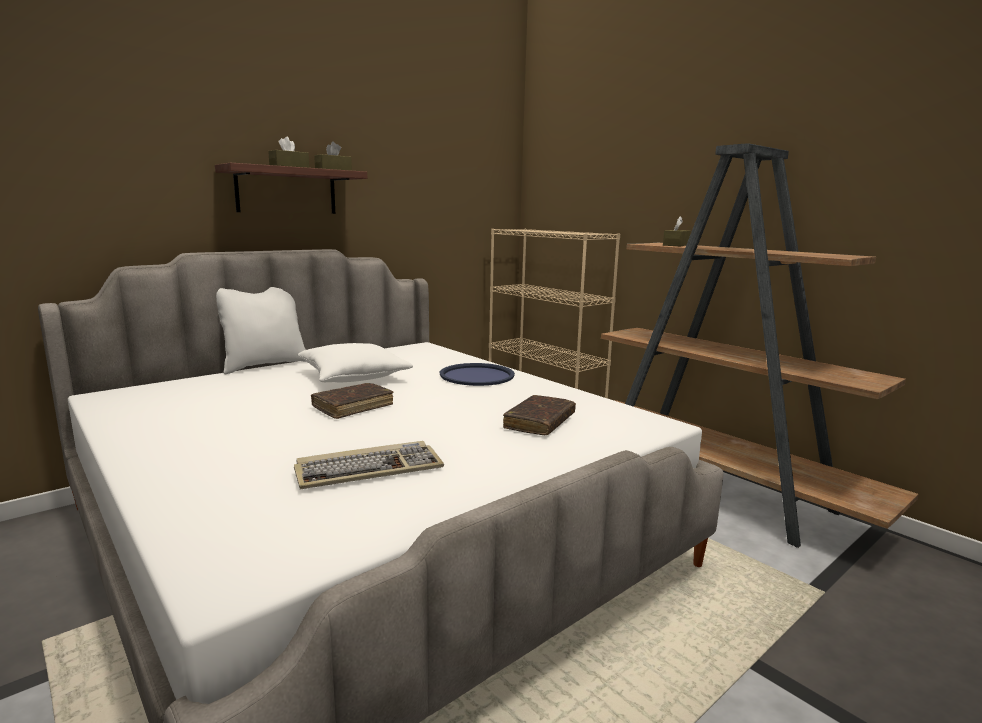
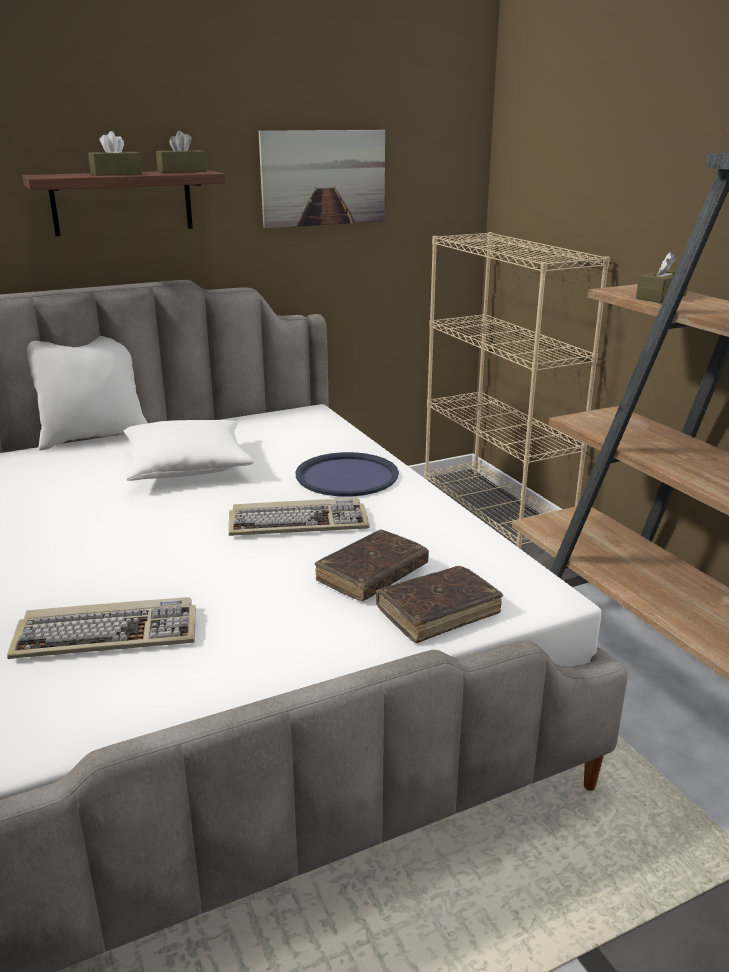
camera: 15 degrees right, 10 degrees up
(353, 407) = (154, 522): brown book -> brown book (438, 612)
(422, 185) = (323, 178): none -> picture
(463, 400) = (299, 522): none -> keyboard

